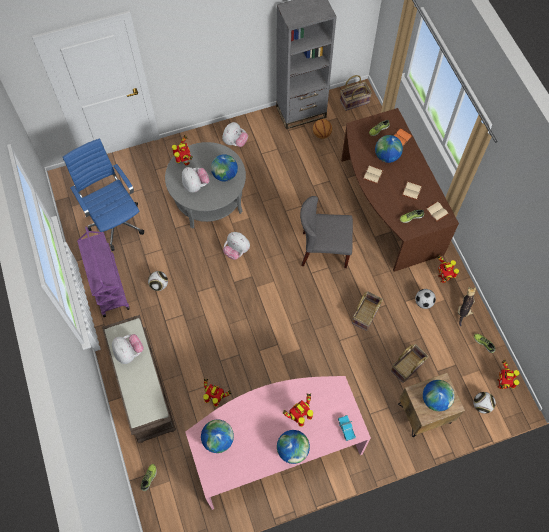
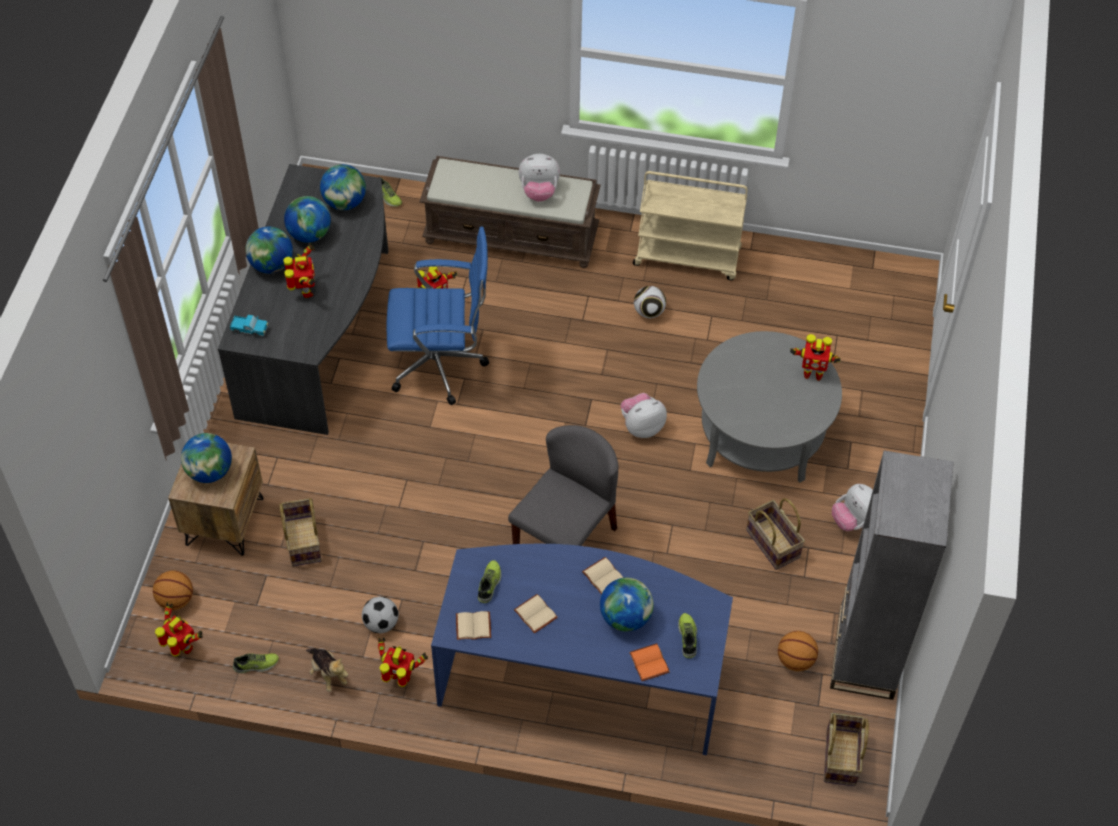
camera: 120 degrees right, 10 degrees down
(108, 285) = (688, 257): purple cart -> beige cart
(115, 222) = (792, 304): blue office chair -> blue office chair (442, 366)
(196, 185) = (757, 368): plush toy -> none
(225, 175) = (753, 412): globe -> globe (309, 234)
(275, 447) = (321, 333): pink desk -> grey desk
(366, 315) = (418, 535): basket -> basket (772, 544)
(387, 207) = (582, 675): brown desk -> blue desk
(481, 405) = (176, 599): football -> basketball

